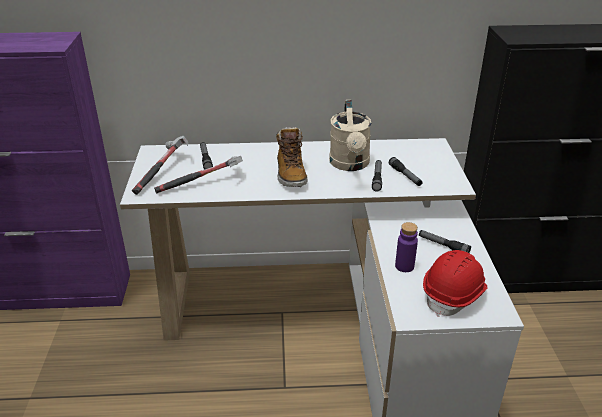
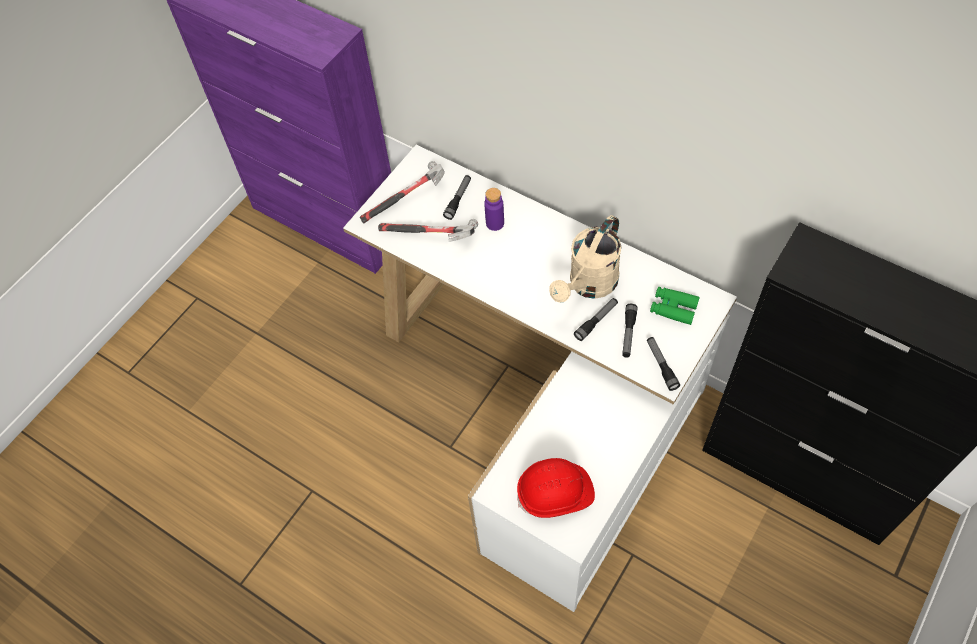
camera: 40 degrees right, 25 degrees up
(290, 174) = (518, 267): boot -> none
(404, 266) = (544, 435): purple bottle -> purple bottle (495, 223)
(417, 155) = (673, 308): none -> green binoculars
(443, 246) = (604, 433): flashlight -> flashlight (661, 365)

